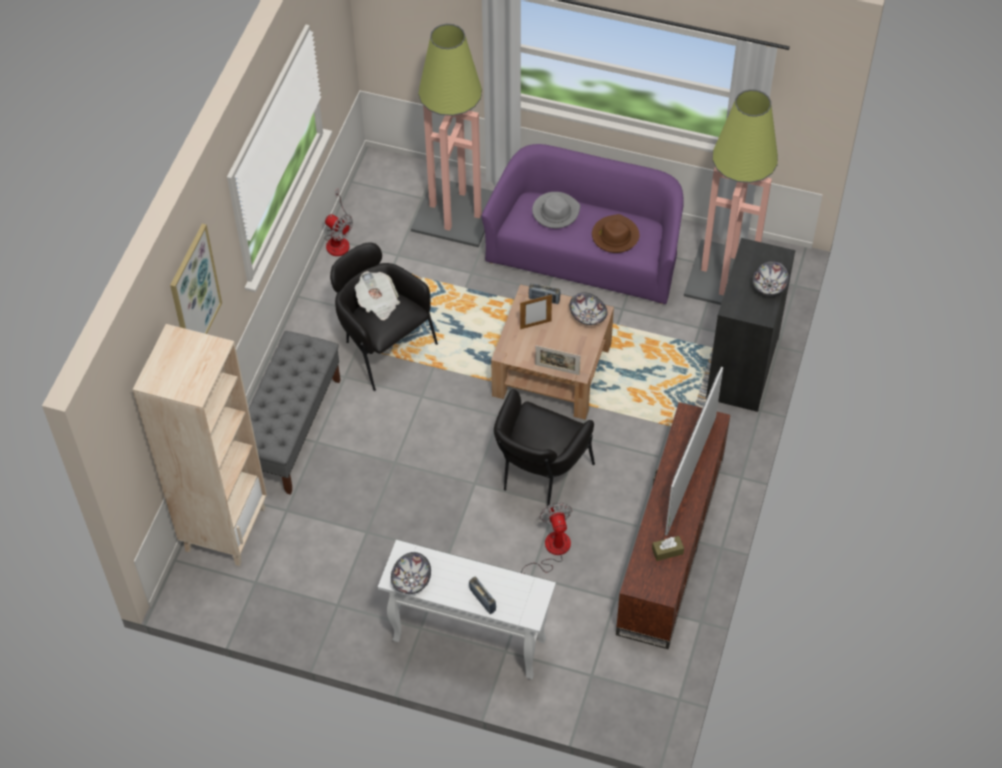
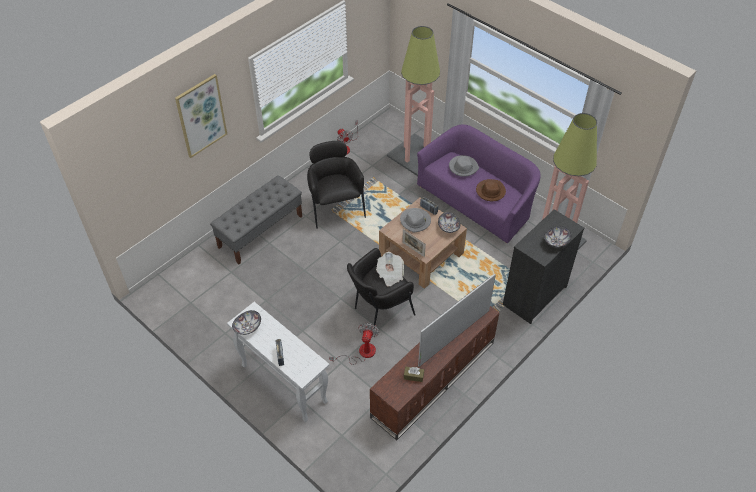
camera: 25 degrees right, 5 degrees down
(225, 528) = (194, 268): beige bookcase -> none
(378, 303) = (334, 178): newspaper -> newspaper (390, 274)
(535, 325) = (415, 221): picture frame -> grey hat

